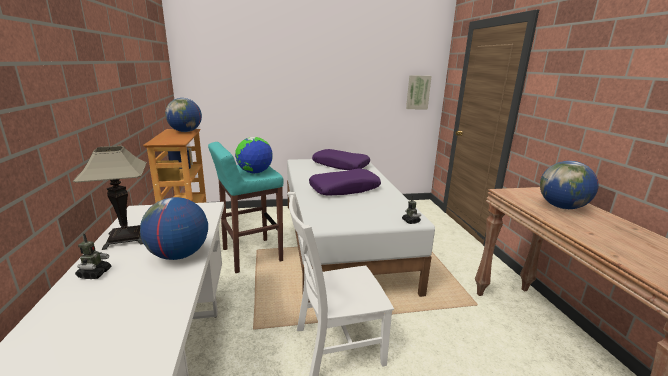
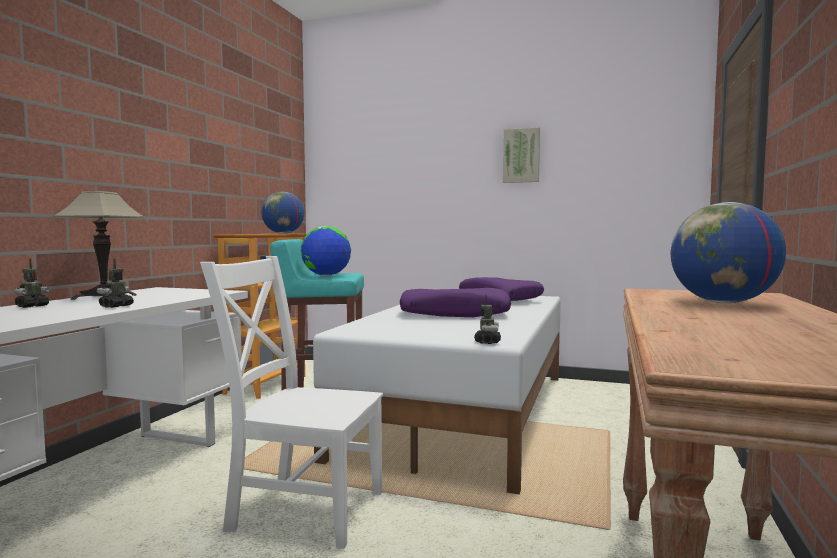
camera: 30 degrees right, 15 degrees down
(178, 255) = (116, 306): globe -> toy robot
(418, 92) = (654, 187): picture -> picture (521, 156)

